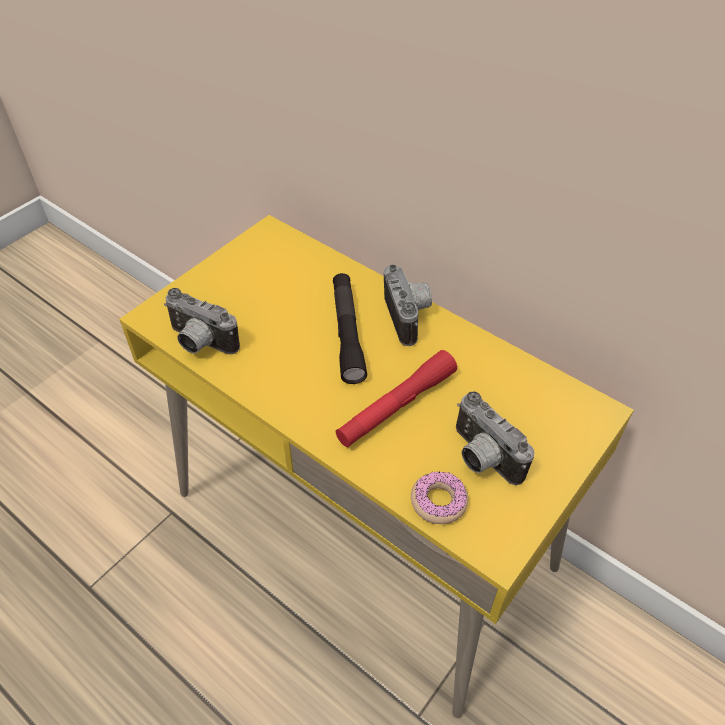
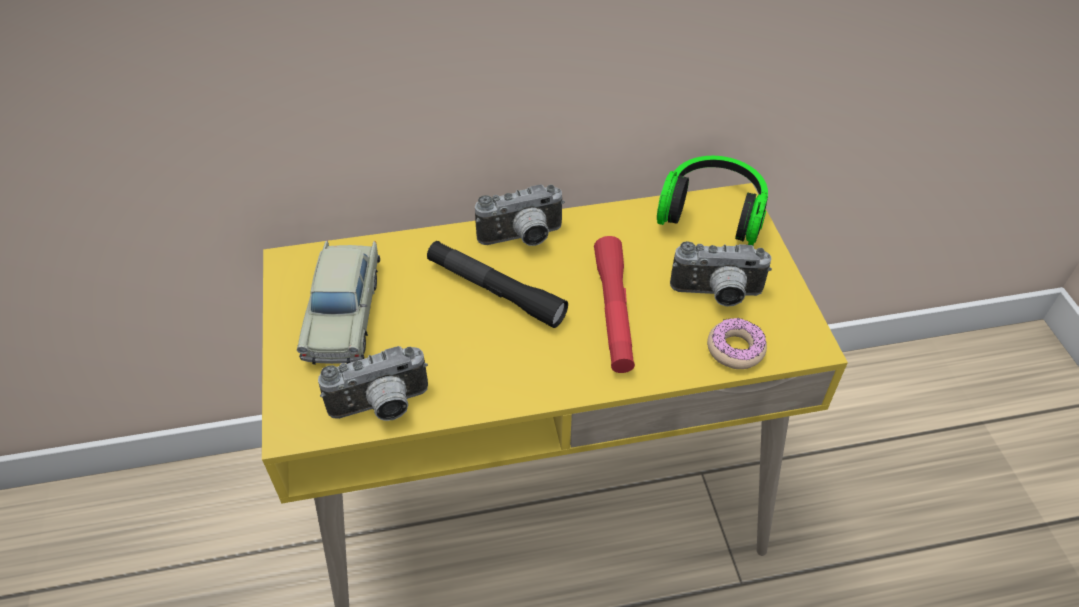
camera: 50 degrees left, 0 degrees up
(256, 278) = (345, 312): none -> beige toy car
(409, 317) = (523, 239): camera -> camera turned 135 degrees clockwise
(567, 404) = (713, 212): none -> headphones

